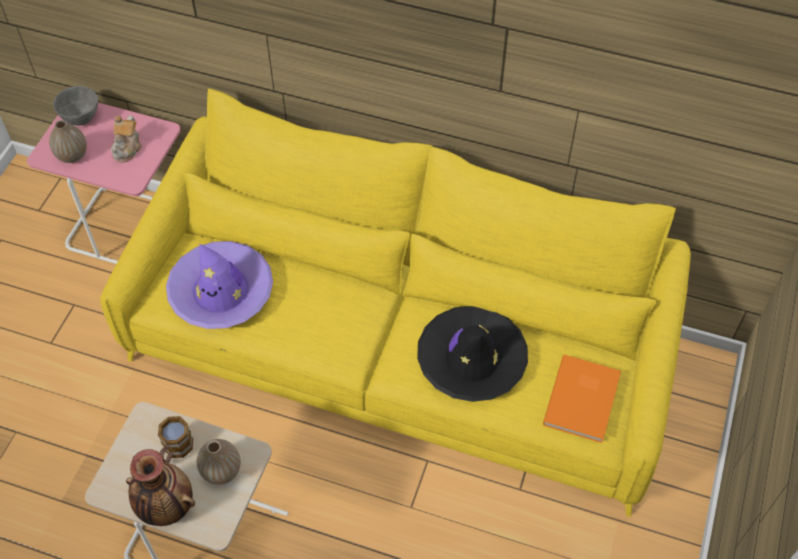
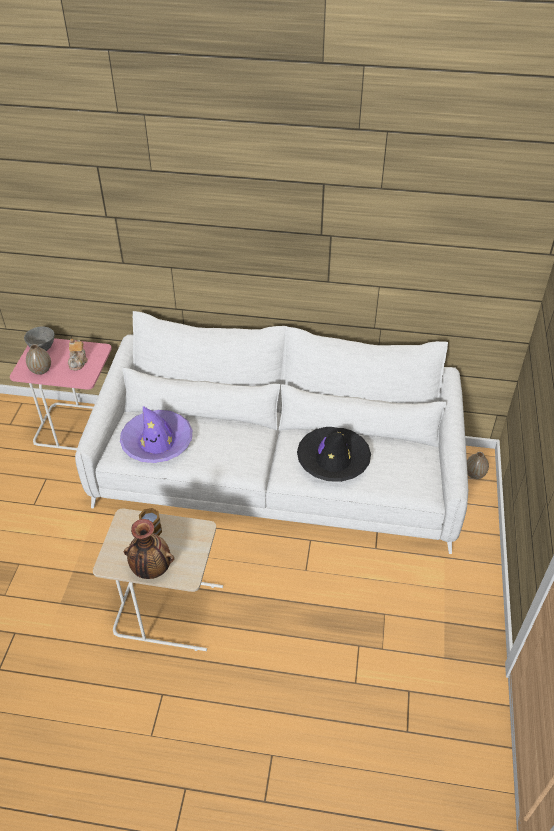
camera: 10 degrees left, 10 degrees down
(221, 471) = (185, 542): vase -> vase (474, 474)
(400, 354) = (277, 478): yellow sofa -> white sofa
(584, 399) = (411, 472): orange book -> none

